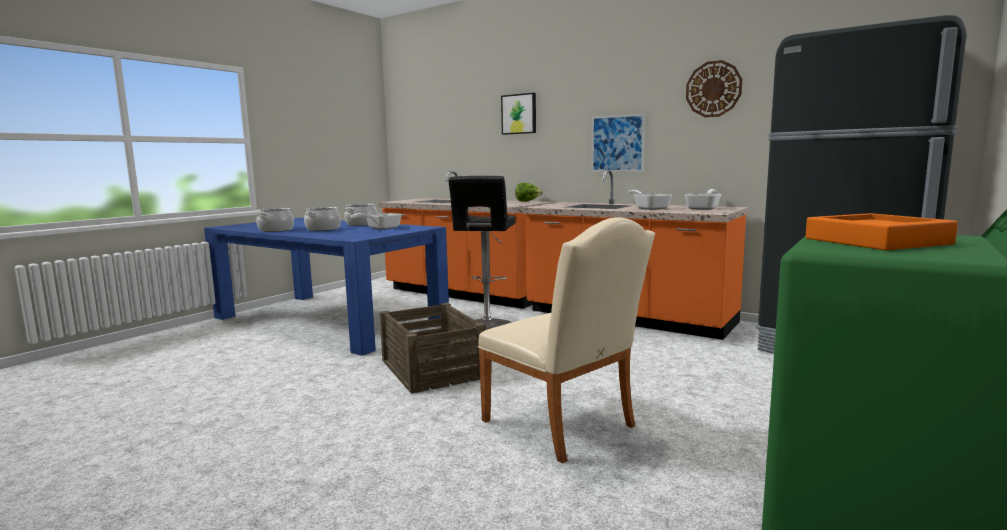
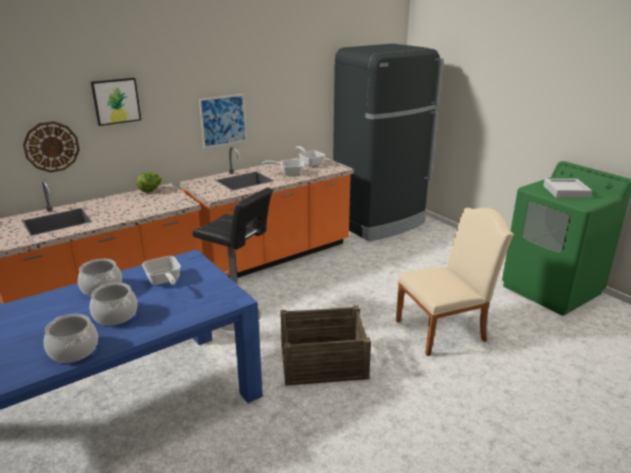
camera: 70 degrees left, 15 degrees up
(713, 89) = (289, 73): wall clock -> wall clock (51, 147)
(876, 241) = (566, 192): orange tray -> grey tray

